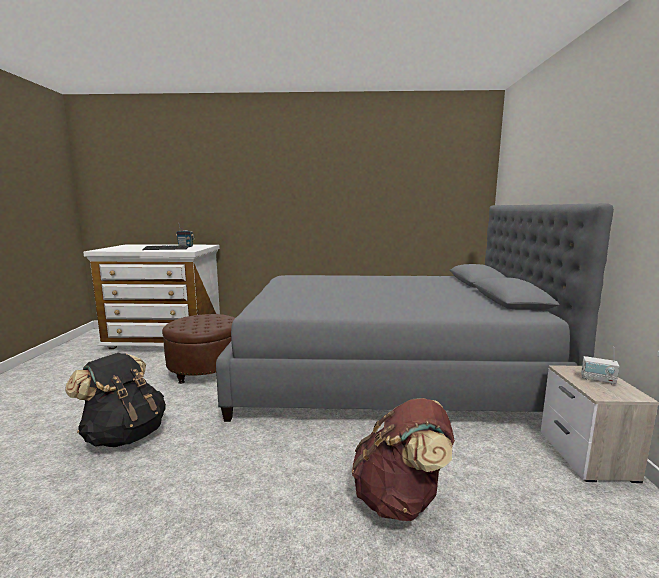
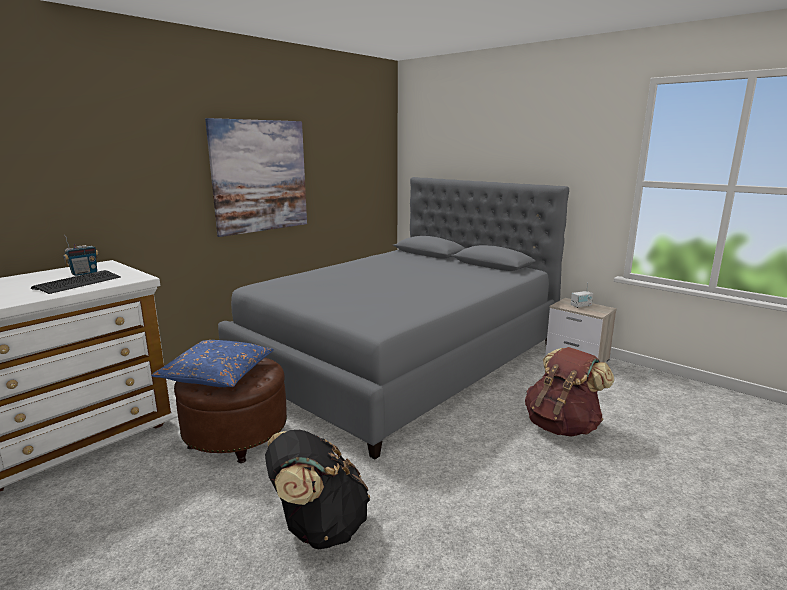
camera: 50 degrees left, 5 degrees up
(197, 320) = (217, 374): none -> blue pillow
(331, 198) = (260, 176): none -> picture

